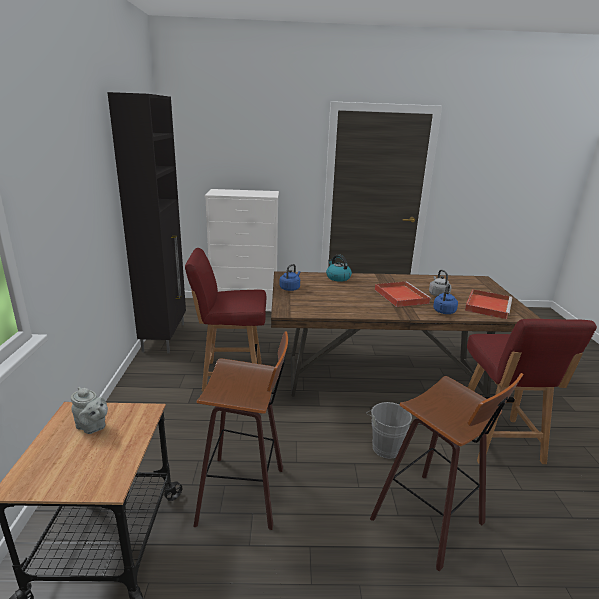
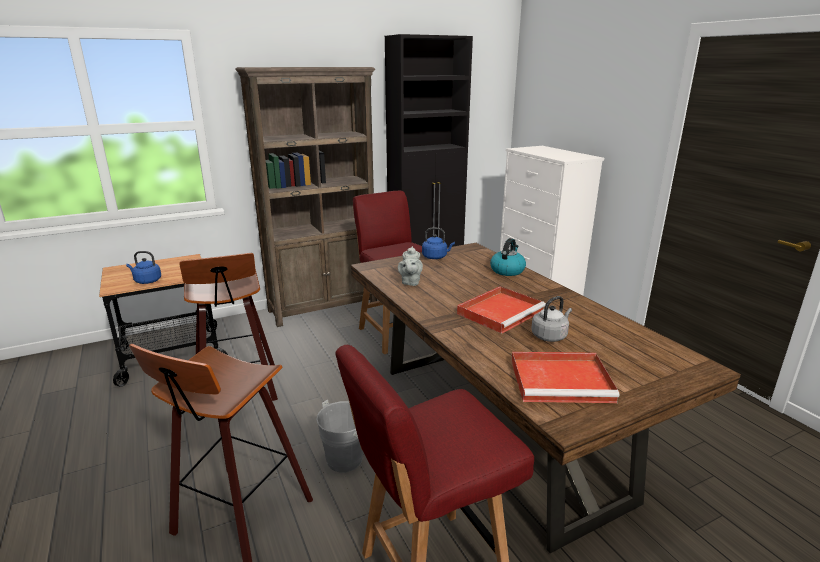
camera: 65 degrees right, 0 degrees up
(92, 427) = (173, 267): grey teapot -> grey teapot (410, 282)
(134, 400) = (323, 308): none -> brown bookcase
(443, 312) = (481, 346): blue kettle -> blue kettle (146, 281)

